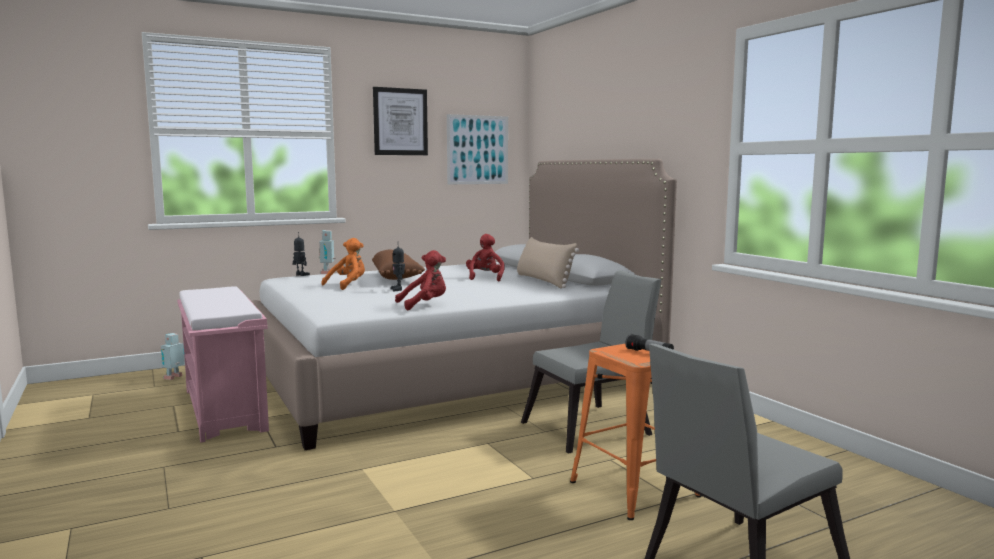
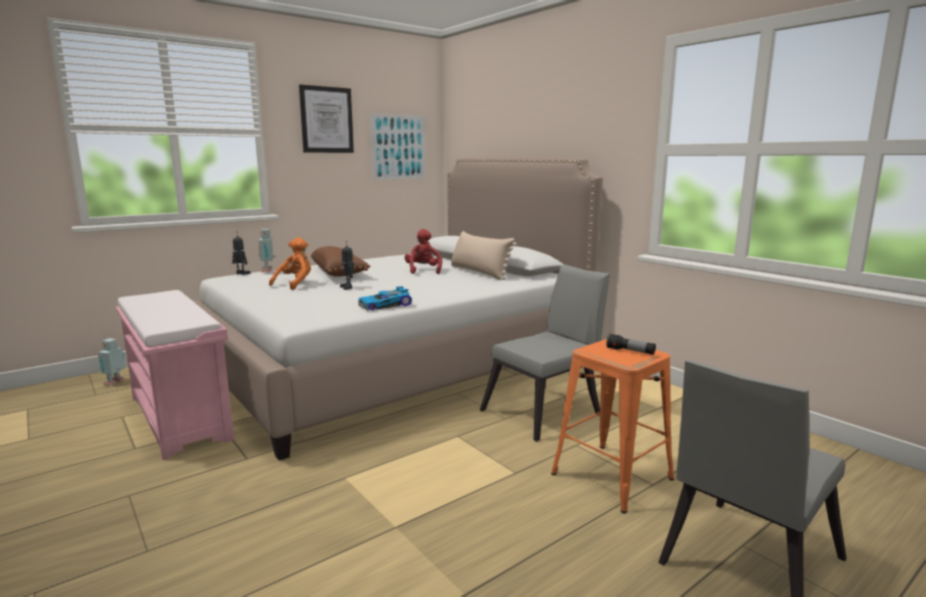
camera: 10 degrees left, 5 degrees up
(425, 305) = (385, 305): red plush toy -> toy car

